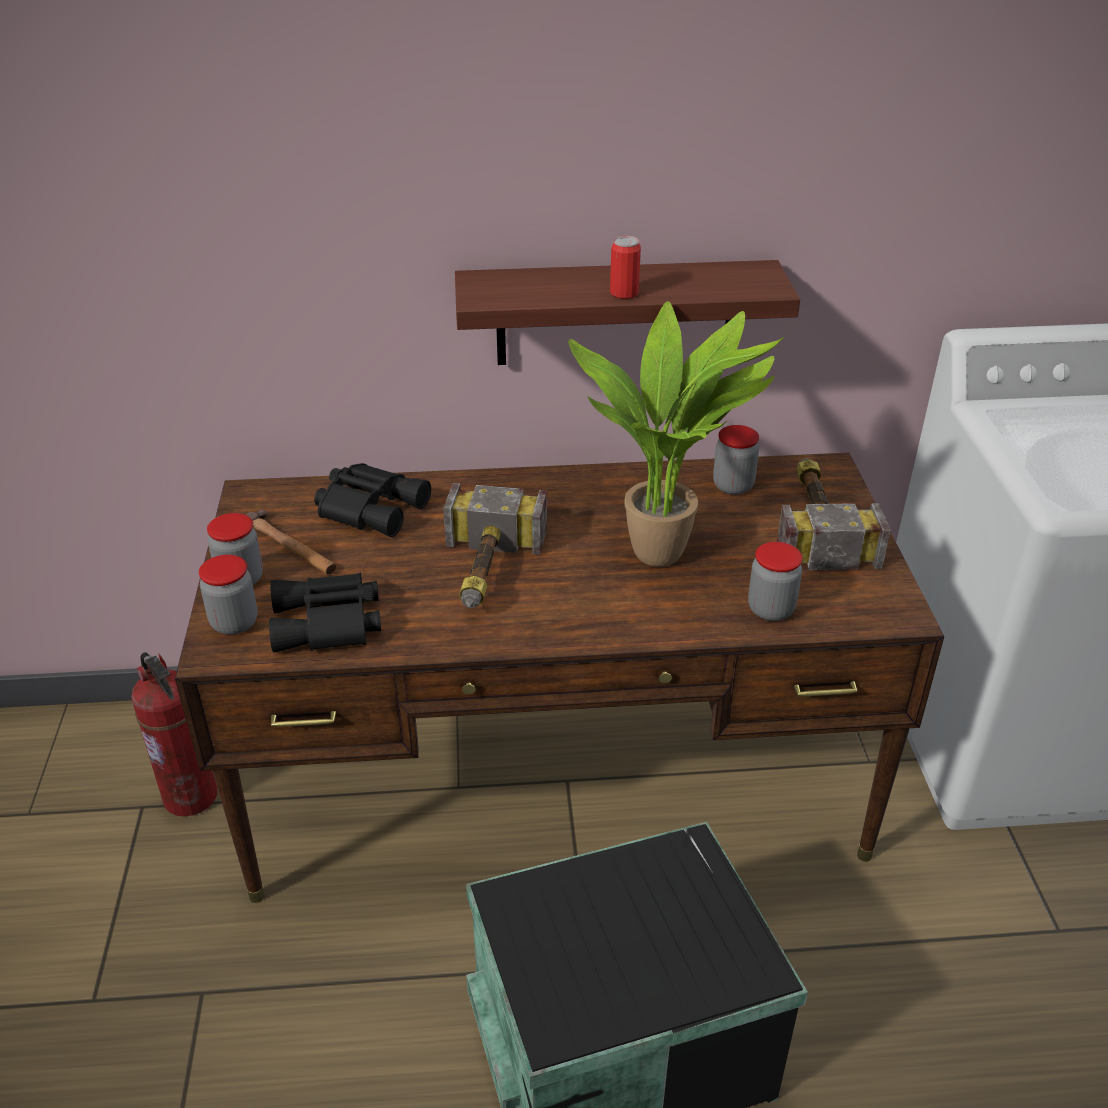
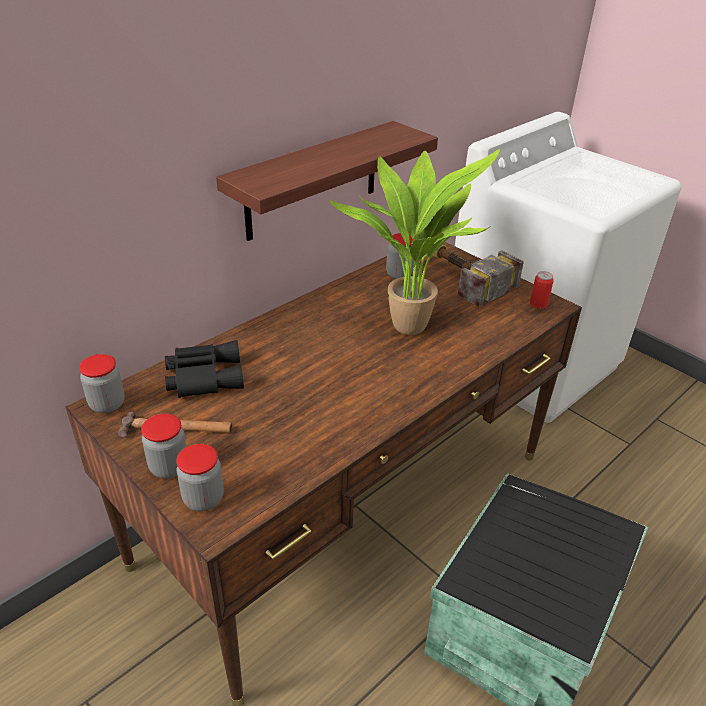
camera: 40 degrees left, 0 degrees up
(192, 796) = (119, 668): fire extinguisher -> none
(329, 624) = (272, 463): black binoculars -> none
(486, 572) = (329, 381): hammer -> none
(624, 293) = (344, 160): can -> can (538, 304)
(771, 609) = (498, 330): jar -> jar (107, 404)

